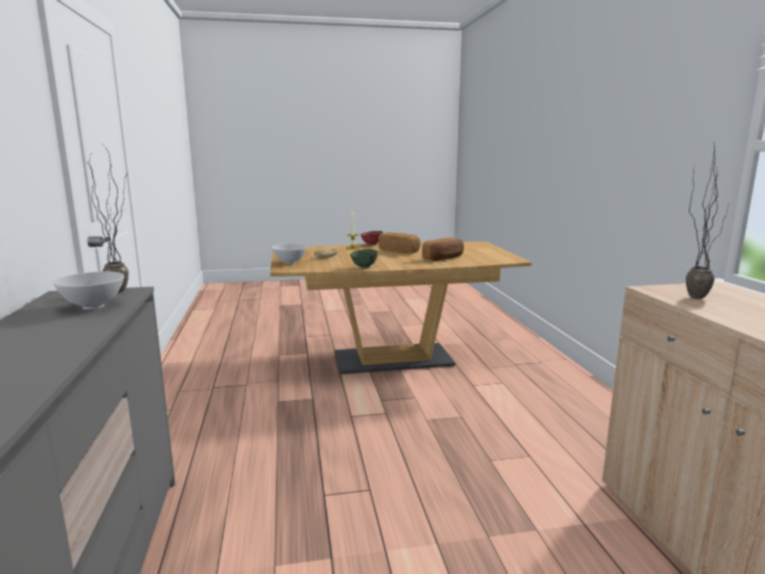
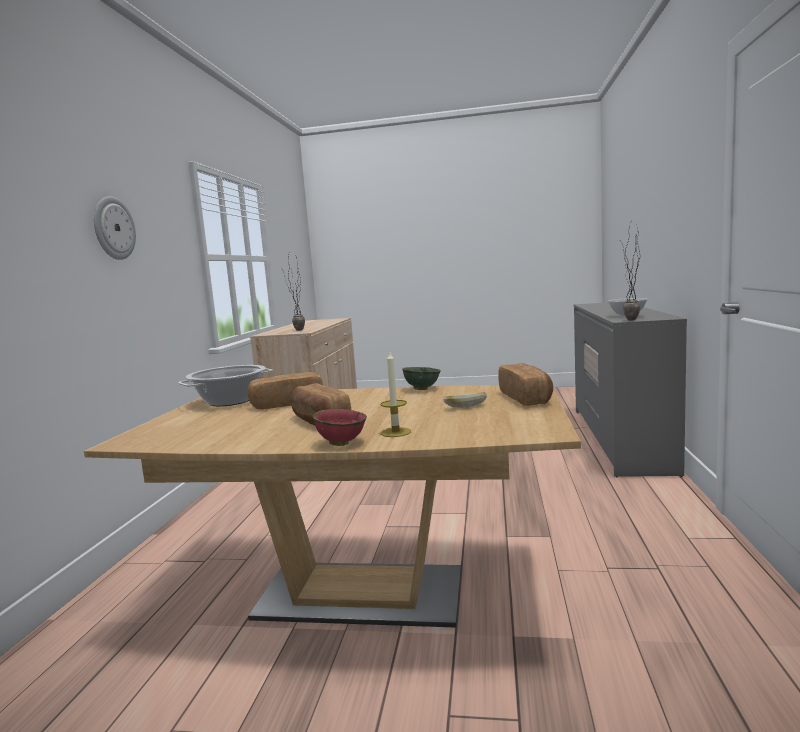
camera: 160 degrees left, 5 degrees down
(290, 262) = (526, 398): white bowl -> bread
(492, 259) = (230, 401): none -> cooking pot
(627, 124) = (113, 228): none -> wall clock

